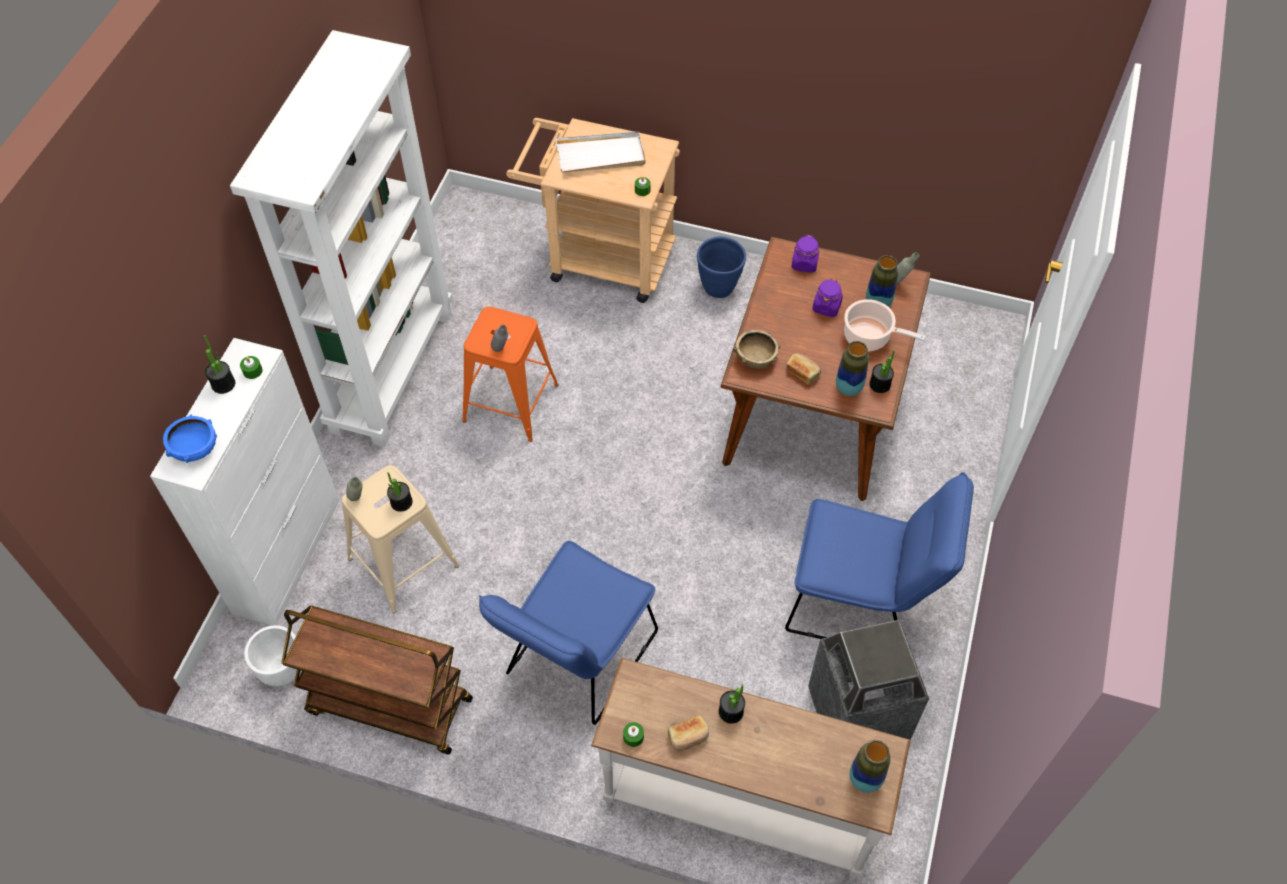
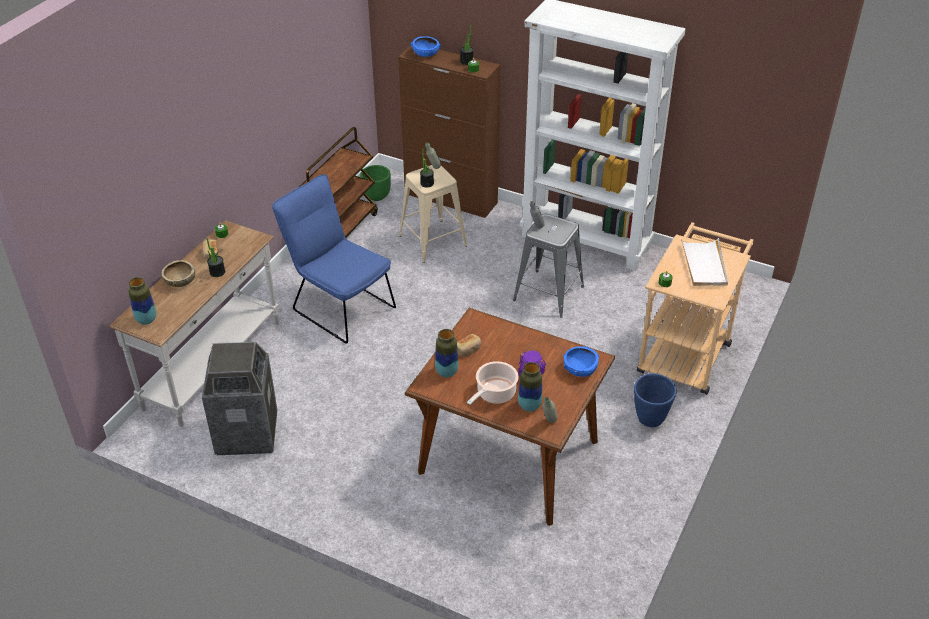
camera: 100 degrees right, 15 degrees down
(282, 669) = (377, 196): white planter -> green planter
(287, 554) = (451, 198): white cabinet -> brown cabinet
(511, 403) = (548, 293): orange stool -> grey stool
(755, 358) = (488, 327): brown bowl -> brown bowl (180, 281)
(804, 263) = (580, 369): purple jar -> blue bowl
(862, 601) = (331, 454): blue chair -> none
(879, 384) = (446, 391): potted plant -> none

